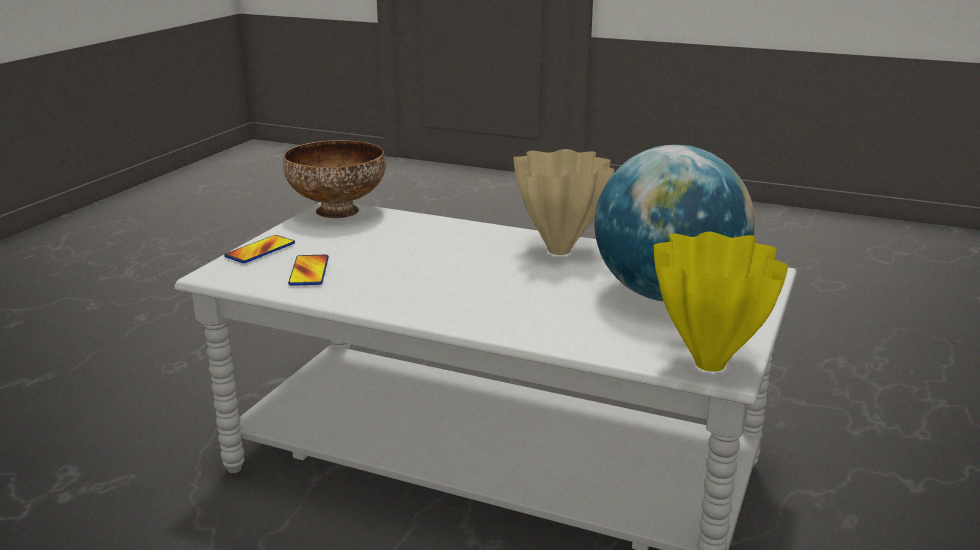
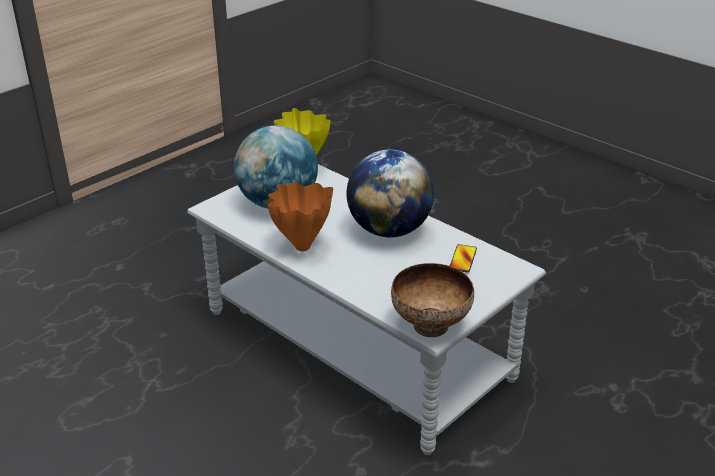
camera: 160 degrees left, 10 degrees up
(260, 250) = (493, 286): phone -> none
(444, 288) = (389, 230): none -> globe
(560, 250) = (301, 247): beige vase -> orange vase

